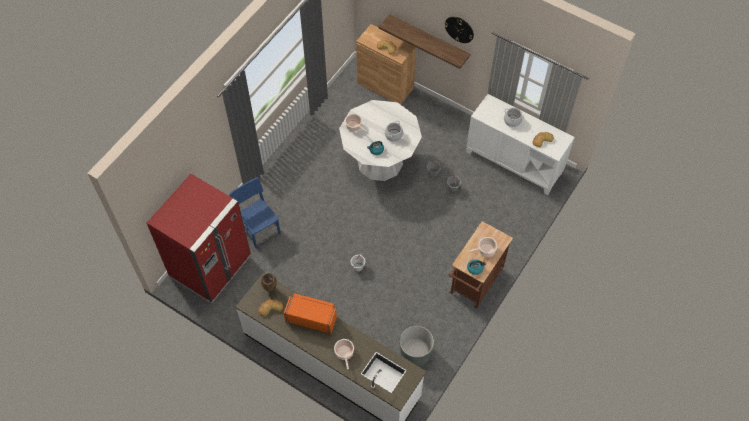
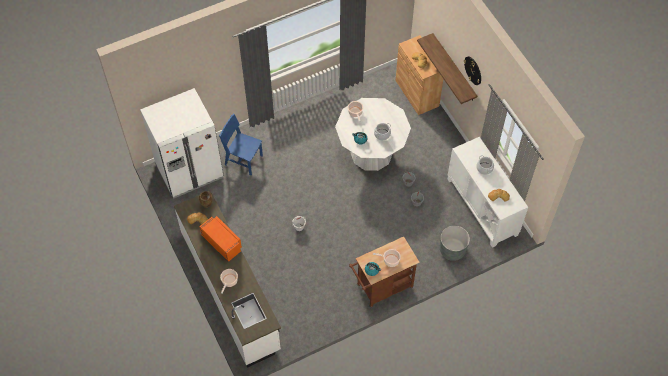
camera: 30 degrees right, 0 degrees up
(211, 267) = (189, 171): red fridge -> white fridge
(259, 229) = (243, 160): blue chair -> blue chair turned 60 degrees counterclockwise
(415, 353) = (299, 315): grey planter -> grey planter (452, 250)

